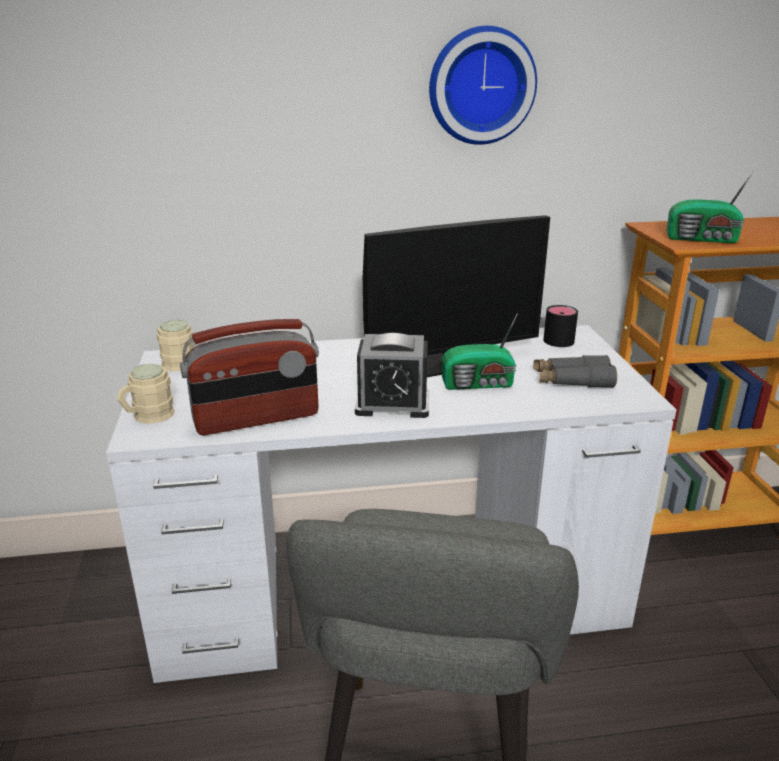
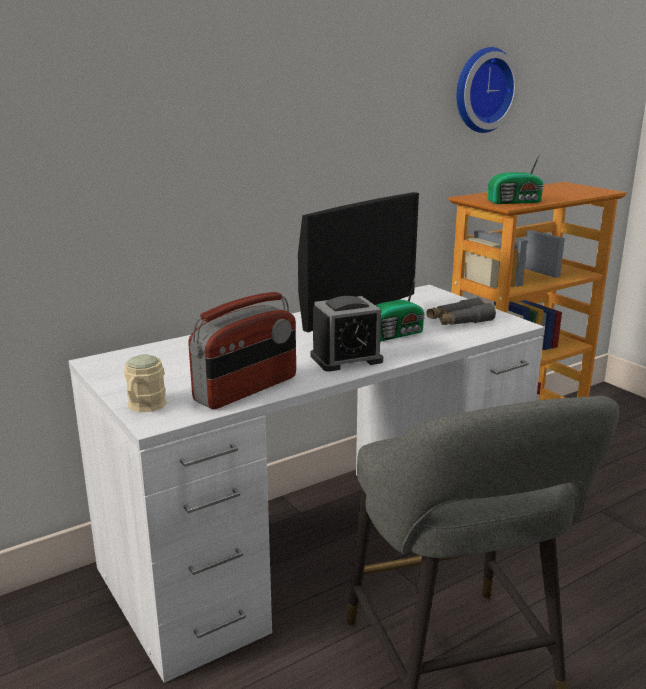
camera: 25 degrees left, 5 degrees down
(177, 361) = (115, 362): beige mug -> none
(480, 86) = (344, 91): wall clock -> wall clock (481, 90)
(562, 338) = (421, 296): black mug -> none

